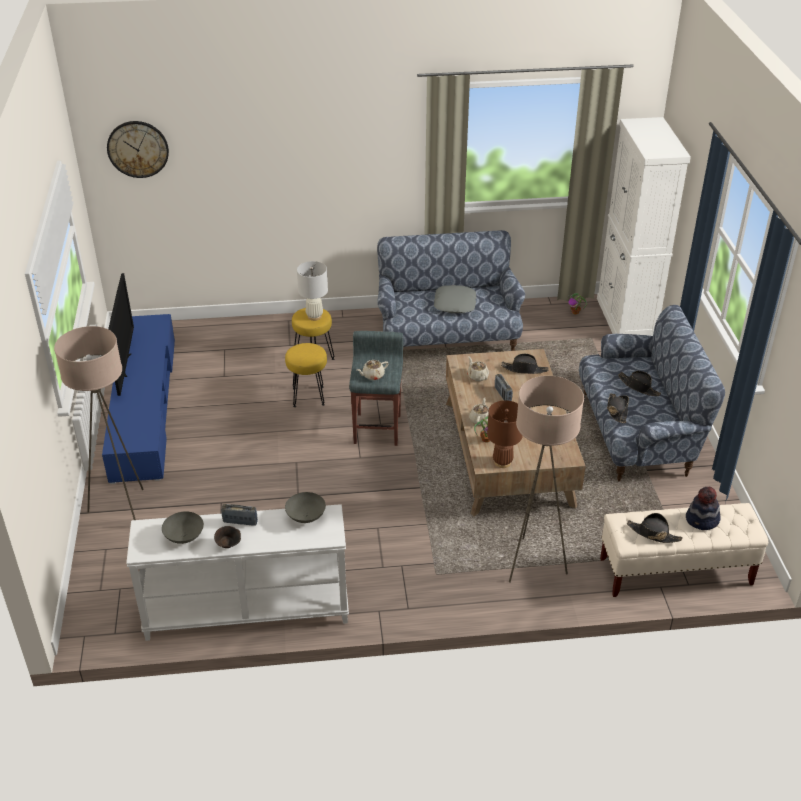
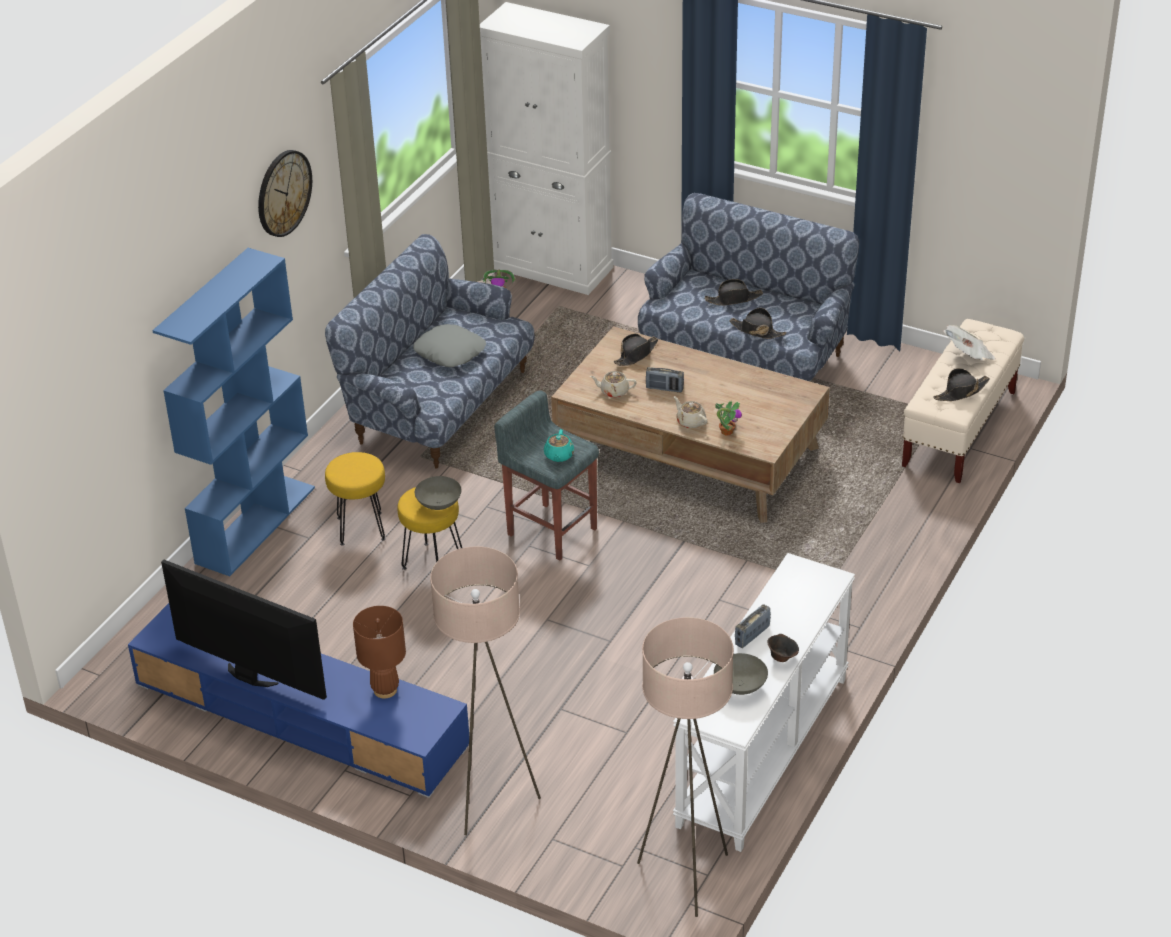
camera: 55 degrees left, 0 degrees up
(138, 149) = (66, 381): wall clock -> wall clock (283, 193)
(284, 323) = (255, 524): none -> blue bookcase
(305, 517) = (786, 585): grey bowl -> grey bowl (438, 505)
(314, 316) = (357, 465): white table lamp -> none
(372, 375) = (559, 456): beige teapot -> turquoise teapot
(502, 462) = (774, 437): brown table lamp -> brown table lamp (385, 690)
(533, 564) = (871, 514): beige floor lamp -> beige floor lamp (686, 877)
(702, 520) = (968, 355): hat -> newspaper

